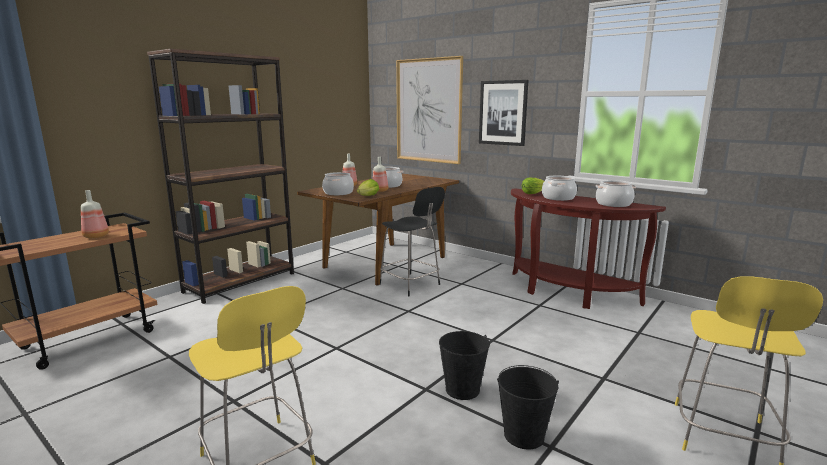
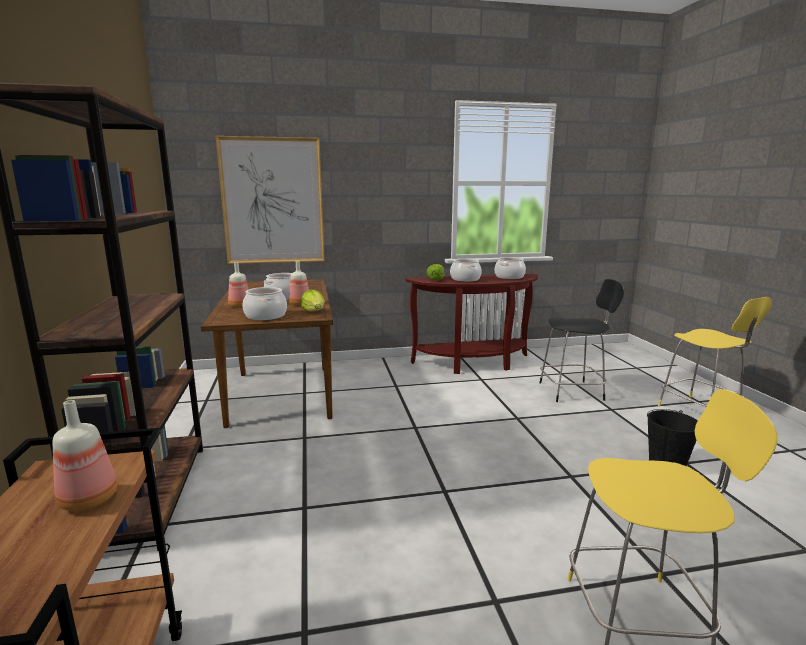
camera: 50 degrees left, 0 degrees up
(411, 285) = (360, 405): black chair -> black chair (573, 391)
(462, 389) = (585, 461): black bucket -> none
(503, 113) = (374, 202): picture -> none

